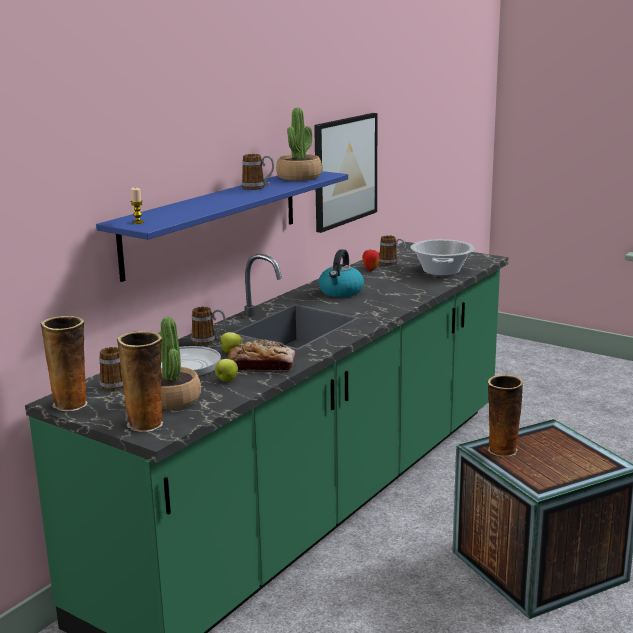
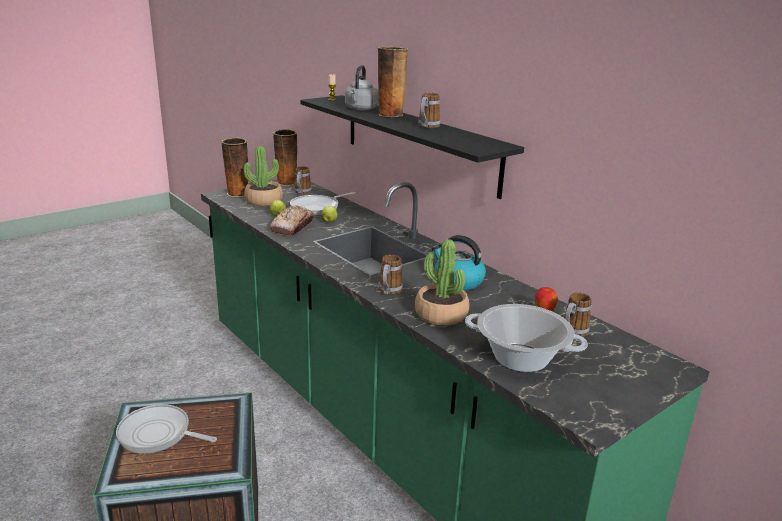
camera: 105 degrees right, 5 degrees up
(191, 208) = (360, 109): none -> grey kettle
(209, 341) = (359, 218): mug -> mug (388, 291)
(213, 221) = (418, 143): blue shelf -> black shelf
(299, 177) = (468, 140): potted plant -> potted plant (441, 314)
(345, 170) = (600, 187): picture -> none
(501, 450) = (217, 413): vase -> vase (390, 114)
(555, 467) = (158, 434): none -> frying pan

